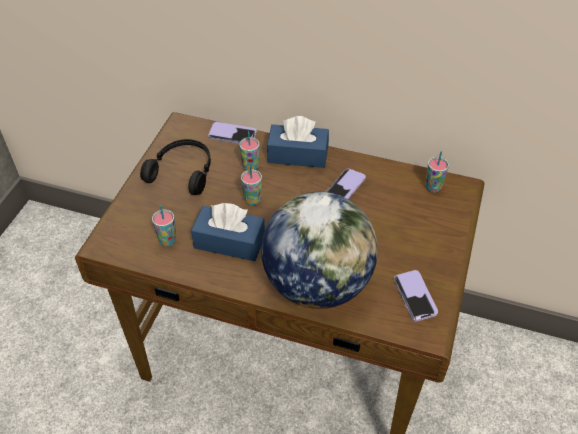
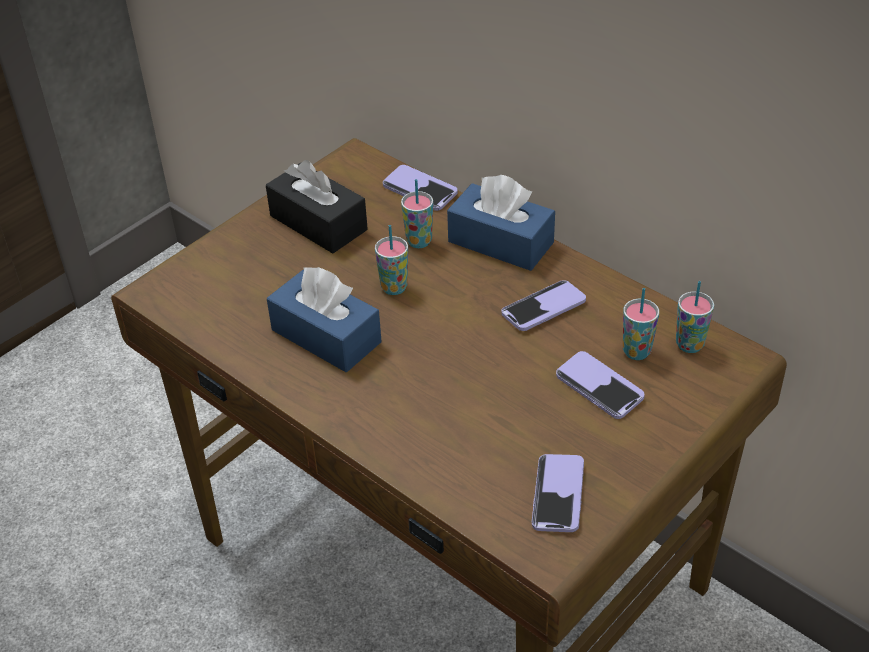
camera: 25 degrees right, 5 degrees down
(167, 240) = (242, 309): cup -> cup (636, 352)
(183, 172) = (318, 223): black headphones -> black tissue box
(317, 284) = (418, 430): globe -> none
(400, 226) = (599, 387): none -> phone

